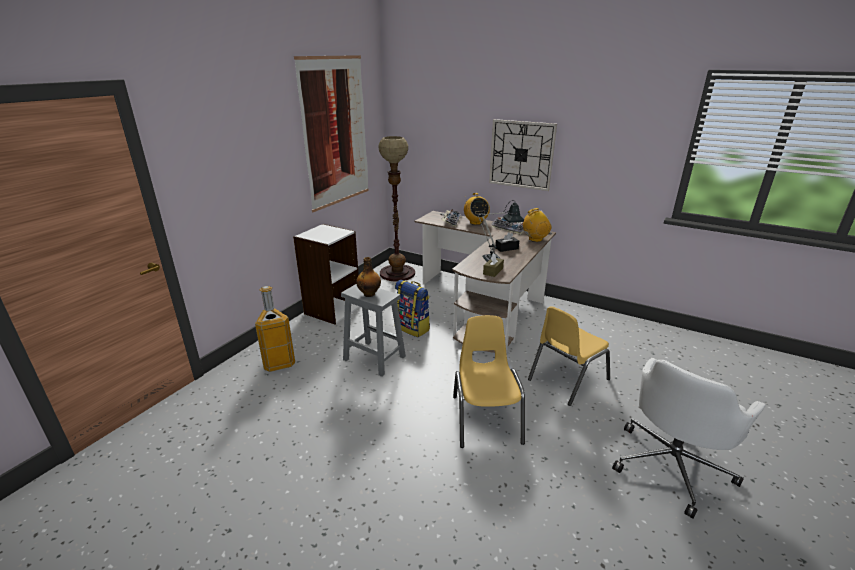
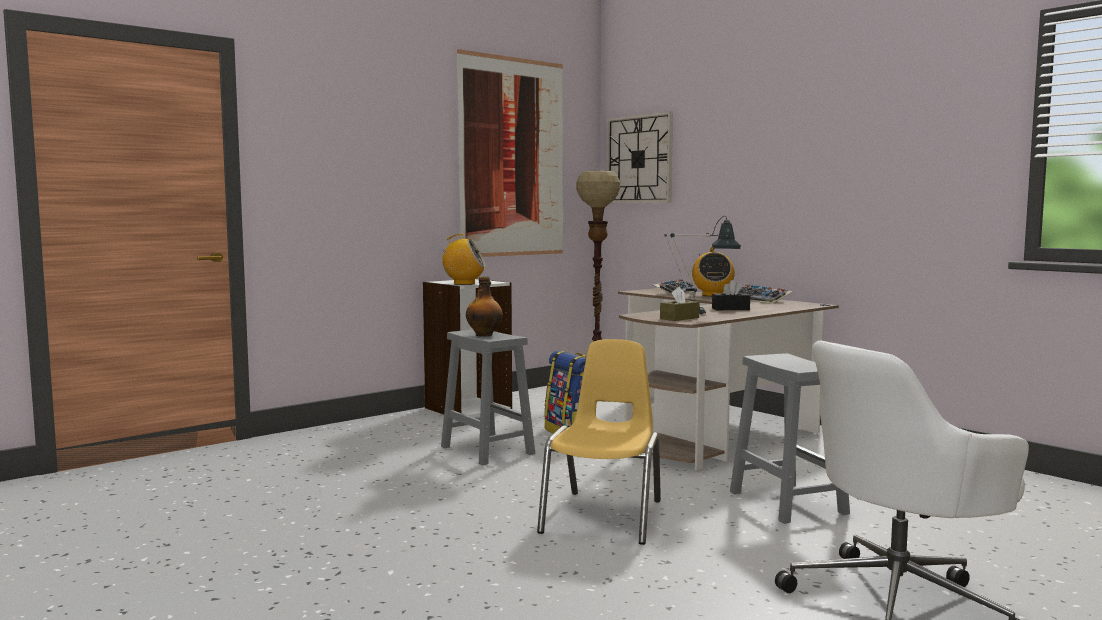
camera: 20 degrees right, 20 degrees down
(279, 363) = (352, 439): trash can -> none
(521, 154) = (781, 182): wall clock -> wall clock (639, 159)
(535, 239) = (791, 307): radio -> radio (464, 284)
(567, 379) = (786, 502): yellow chair -> grey stool

